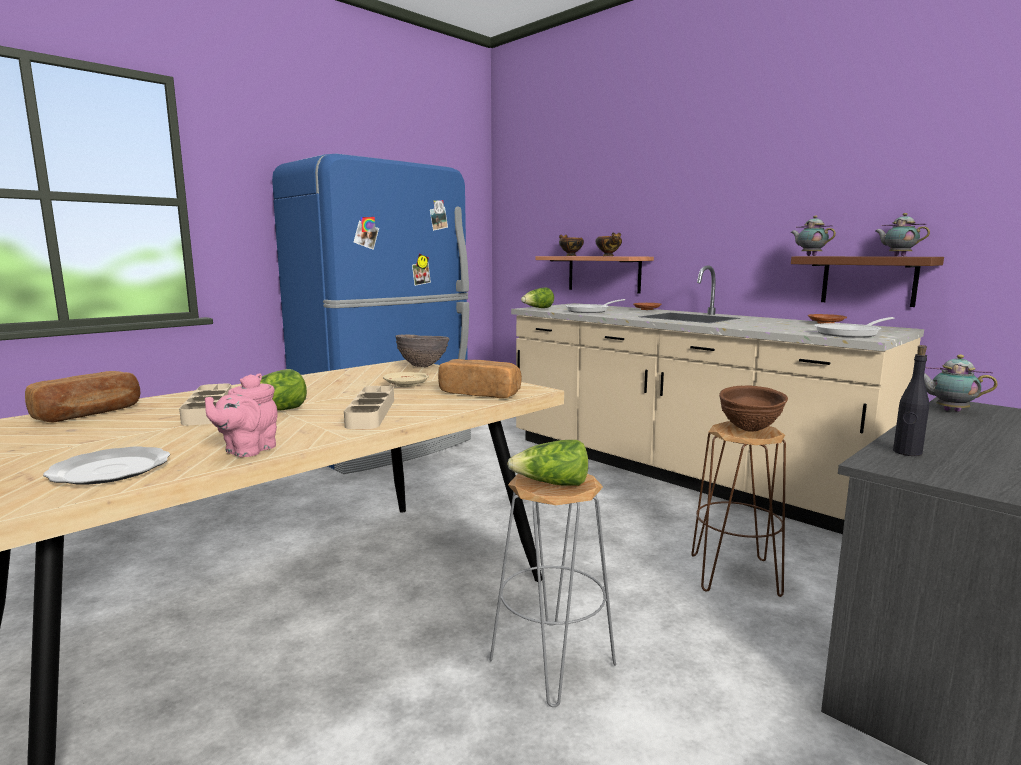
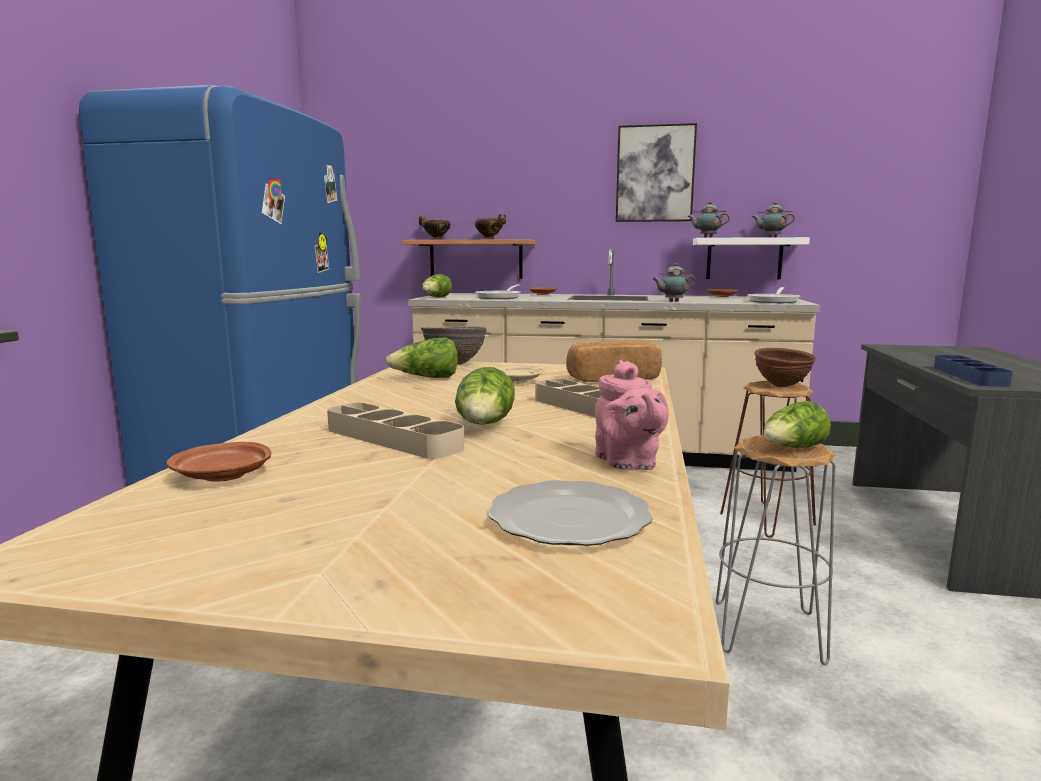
camera: 35 degrees left, 0 degrees up
(89, 413) = (222, 476): bread -> brown plate
(366, 374) = (426, 378): none -> lettuce
(770, 186) = (655, 174): none -> picture
(868, 280) = (744, 258): brown shelf -> white shelf
(907, 452) = (969, 376): black bottle -> blue tray
(949, 410) = (897, 350): teapot -> teapot (672, 301)

